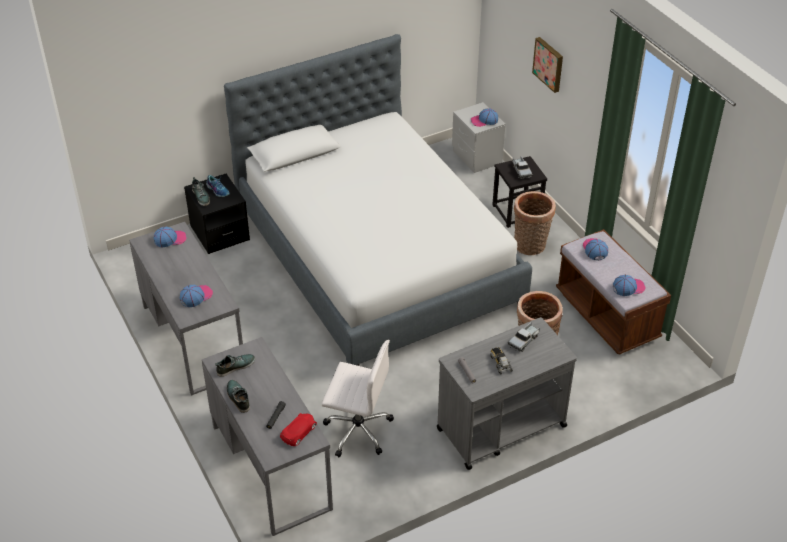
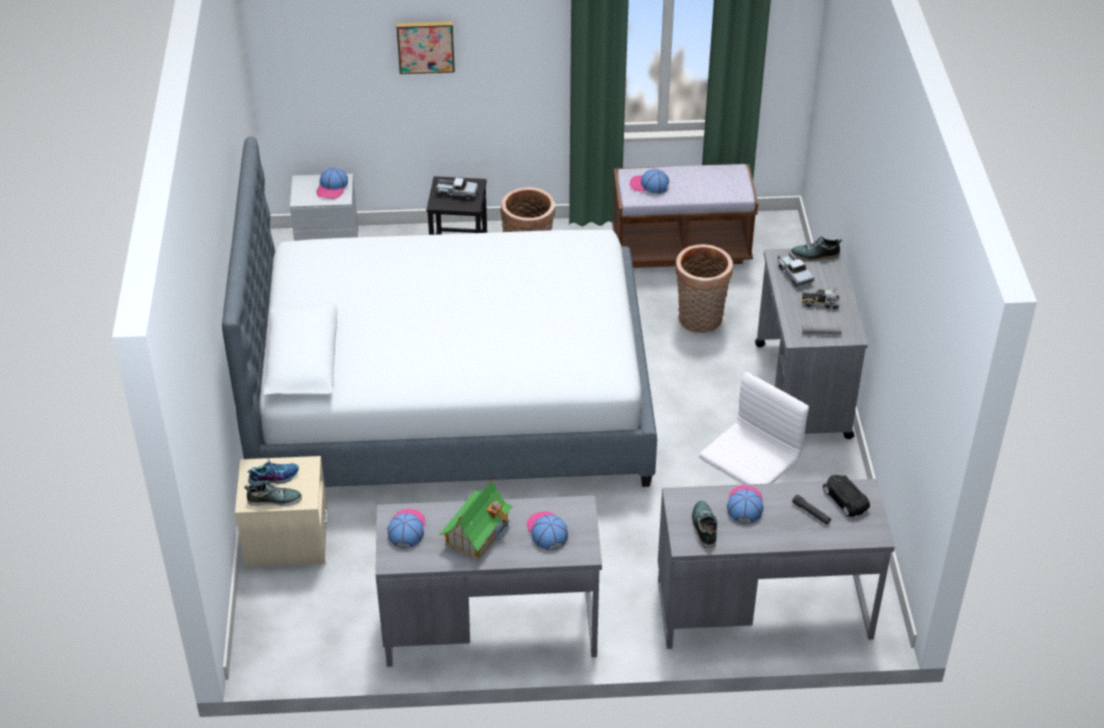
camera: 65 degrees left, 0 degrees up
(180, 268) = (477, 533): none -> toy house
(219, 233) = (286, 539): black nightstand -> beige nightstand
(238, 398) = (761, 539): shoe -> shoe (815, 255)
(299, 432) = (845, 499): red toy car -> black toy car
(628, 287) = (724, 185): cap -> cap (744, 505)

